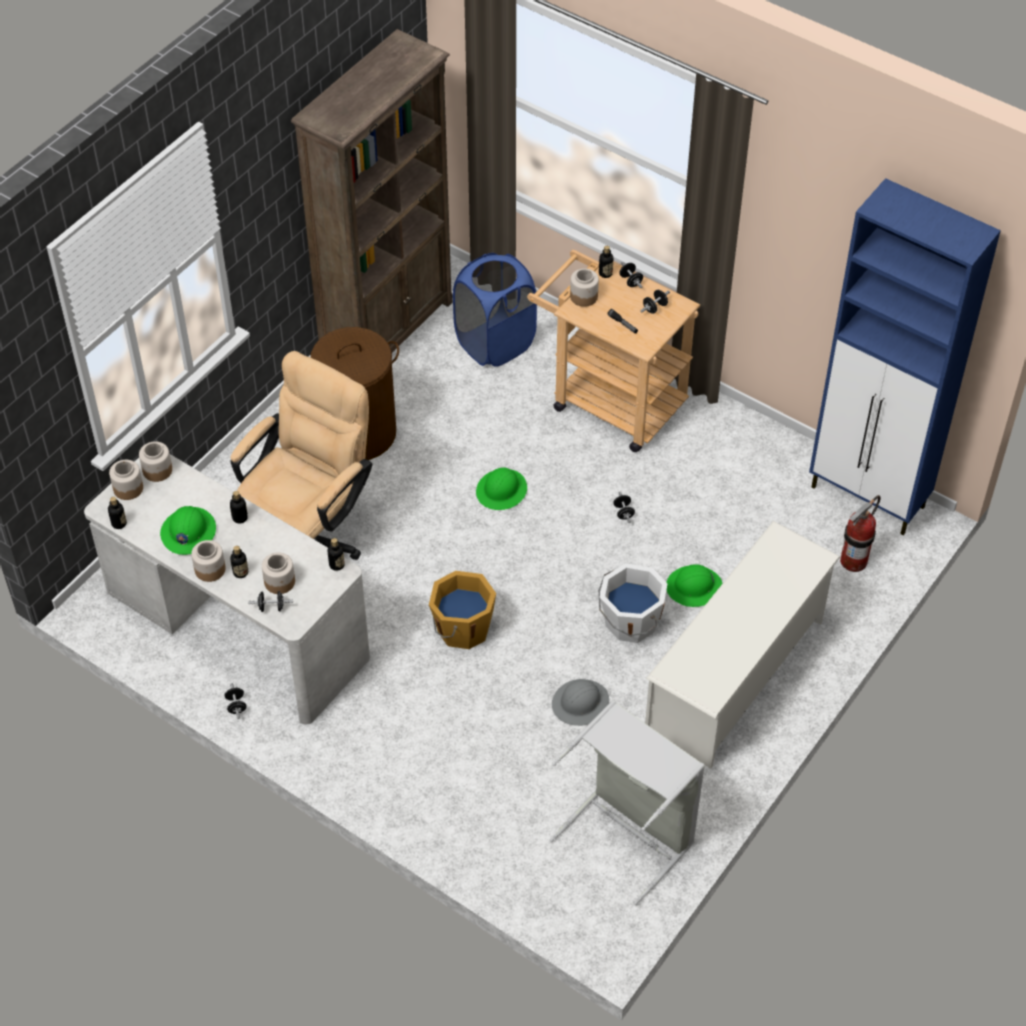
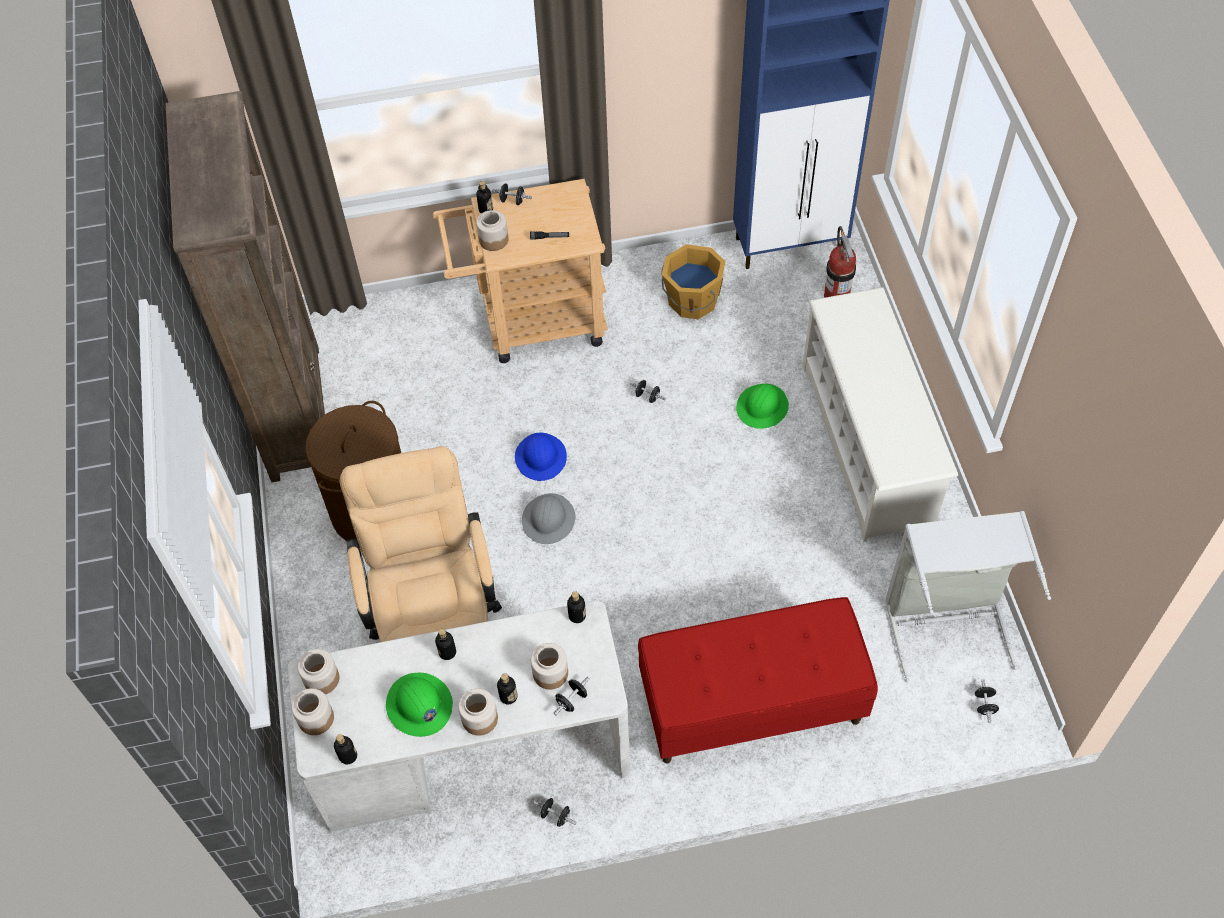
camera: 45 degrees left, 5 degrees up
(433, 758) = (751, 704): none -> red bench
(462, 628) = (645, 587): orange bucket -> orange bucket (691, 301)
(495, 343) = (392, 351): blue laundry basket -> none
(502, 491) = (541, 457): green hard hat -> blue hard hat
(580, 703) = (796, 562): grey hard hat -> grey hard hat (549, 519)
(630, 622) = (753, 471): white bucket -> none
(655, 308) = (556, 206): black dumbbell -> black dumbbell (984, 705)

